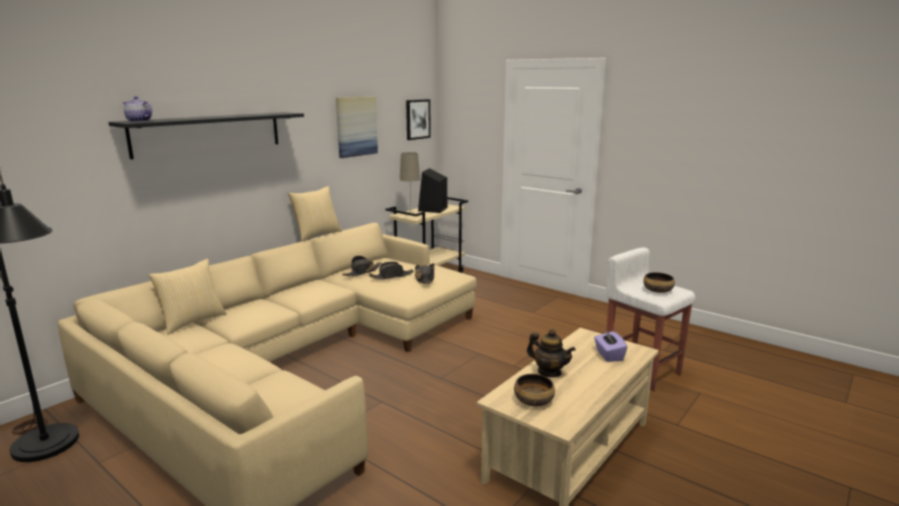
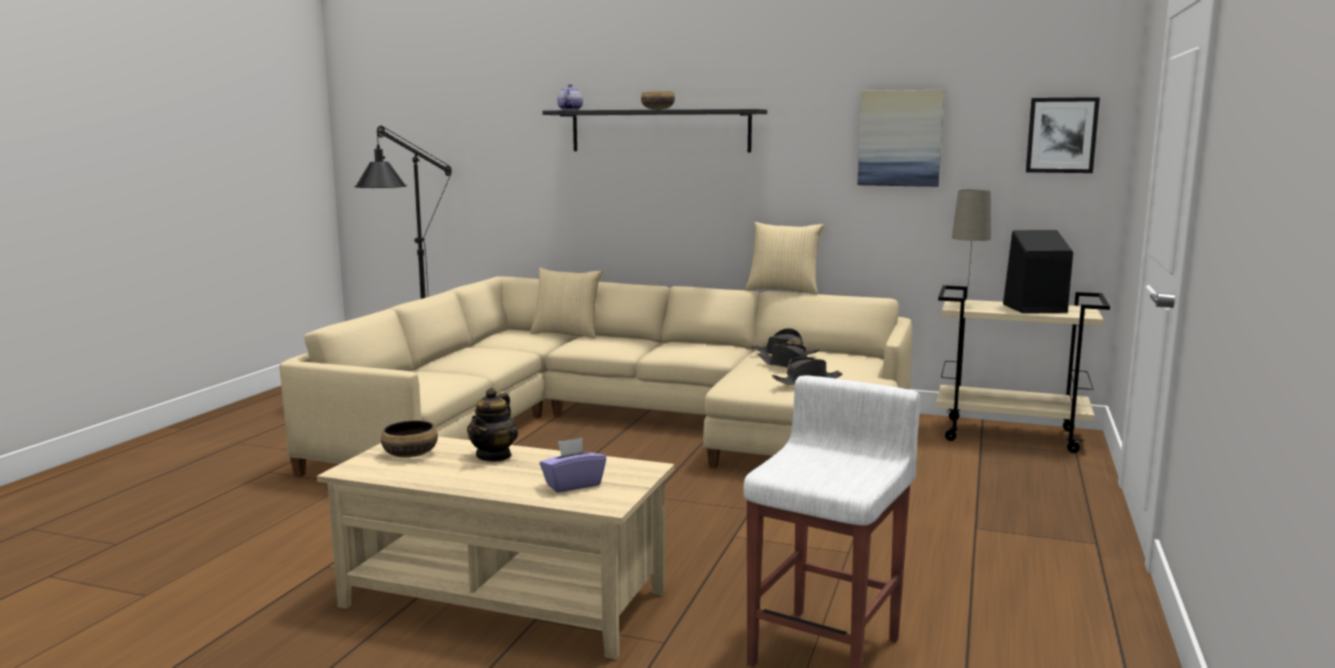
camera: 70 degrees right, 5 degrees down
(658, 290) = (824, 469): bowl -> bowl (658, 109)

